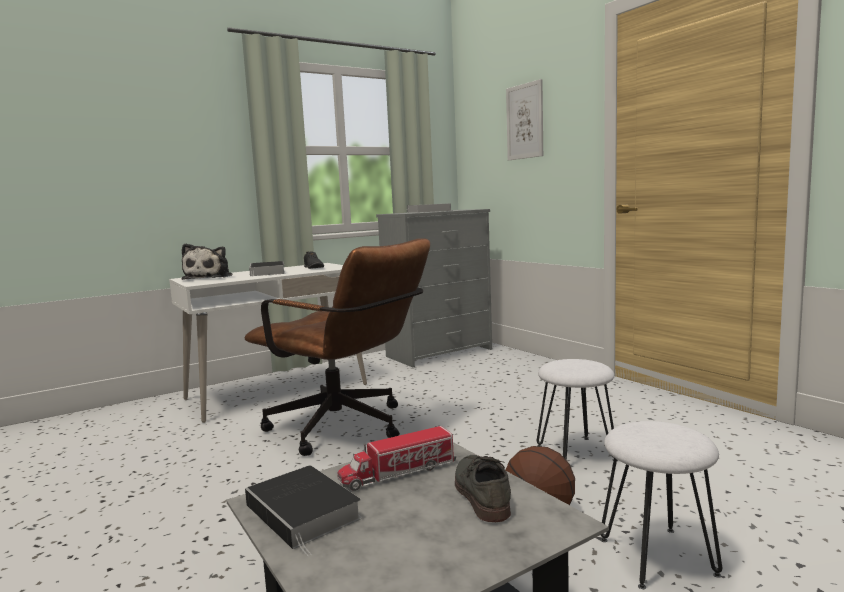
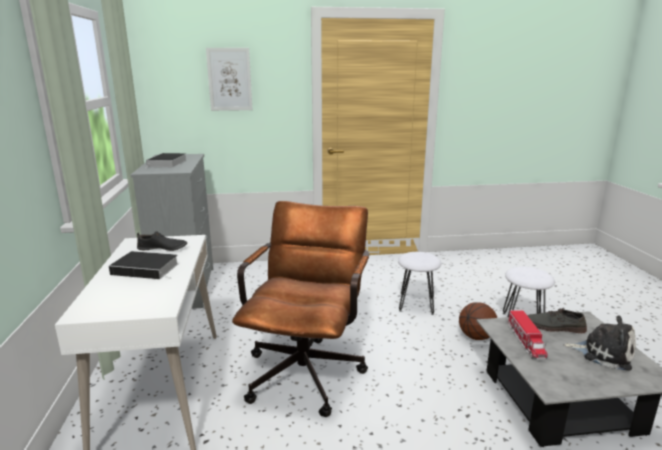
camera: 65 degrees left, 10 degrees up
(210, 277) = (115, 299): plush toy -> plush toy (603, 353)
(305, 513) = (568, 377): book -> none
(347, 429) = (307, 368): brown office chair -> brown office chair turned 45 degrees counterclockwise

